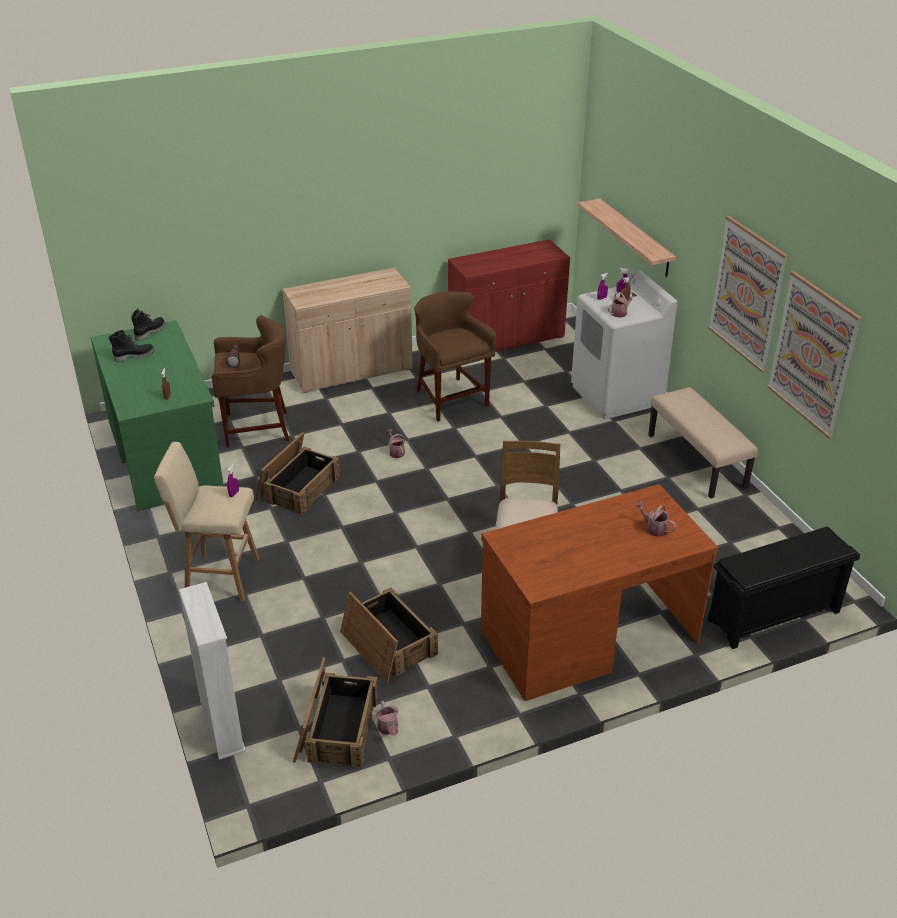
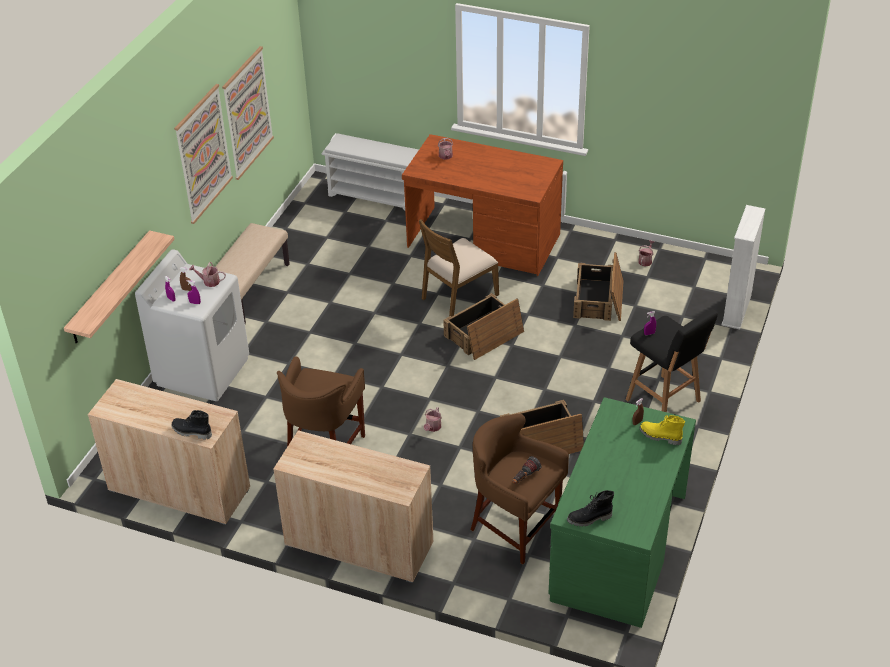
camera: 135 degrees left, 5 degrees up
(134, 356) = (628, 492): black boot -> black boot (191, 432)
(139, 396) = (660, 437): none -> yellow boot
(219, 576) = (665, 402): beige stool -> black stool
(335, 728) = (673, 276): crate -> crate (484, 334)
(506, 339) = (179, 489): red cabinet -> beige cabinet
(773, 617) = (376, 195): black shoe rack -> white shoe rack

